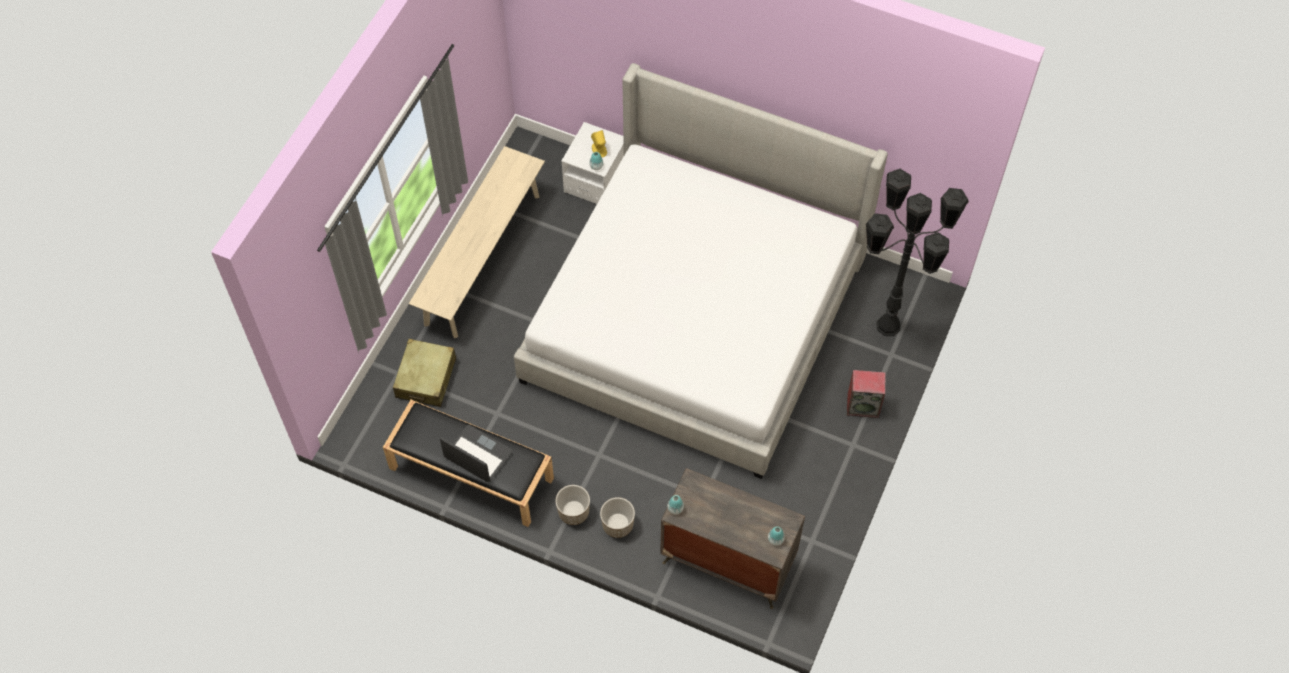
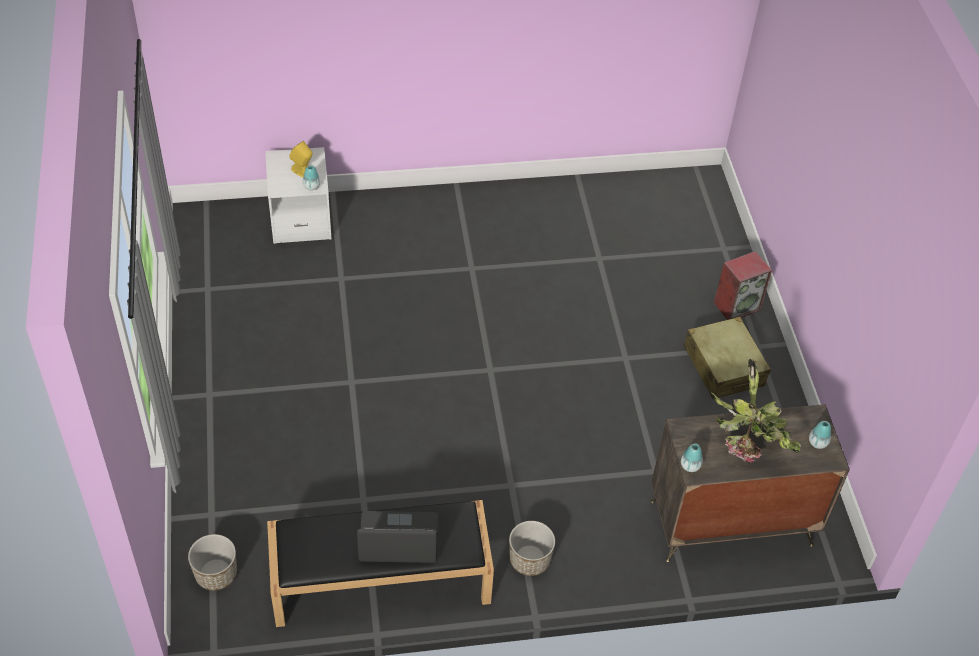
camera: 35 degrees left, 10 degrees down
(426, 378) = (250, 503): beige suitcase -> beige suitcase (723, 366)
(482, 258) = (228, 347): beige bench -> none
(617, 524) = (588, 547): planter -> planter (216, 574)
(694, 318) = (507, 302): bed -> none
(728, 516) = (751, 444): none -> potted plant
(887, 325) = (699, 225): black floor lamp -> none

